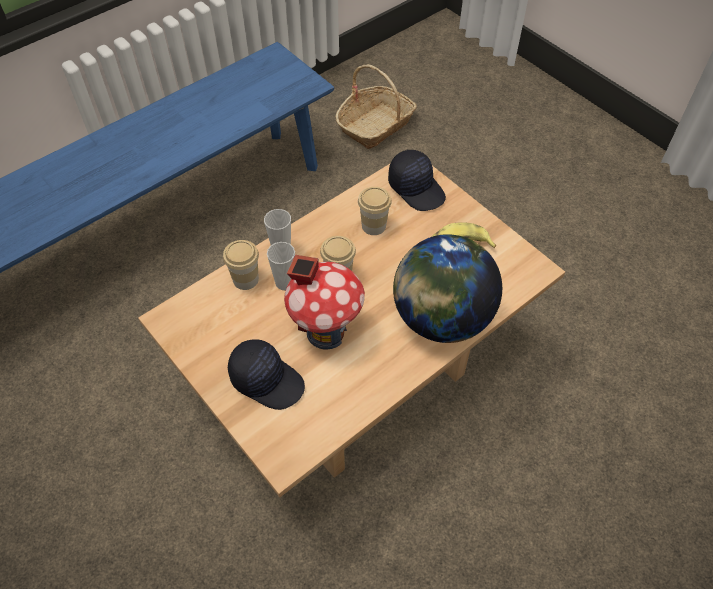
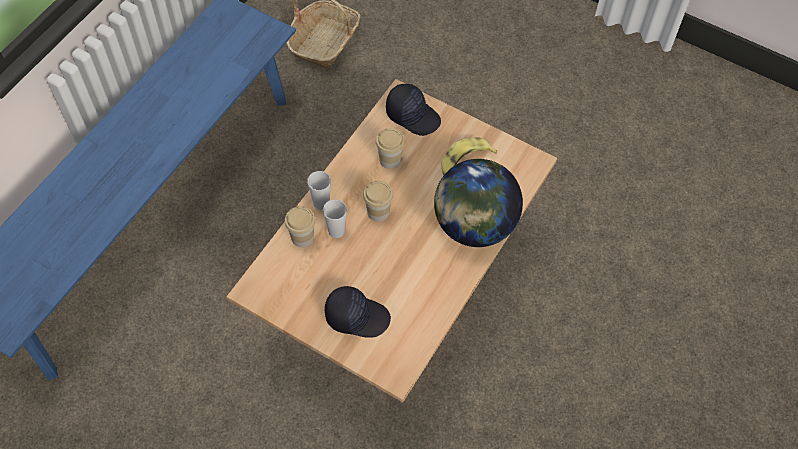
camera: 20 degrees left, 5 degrees up
(326, 331) = (387, 263): toy house -> none

